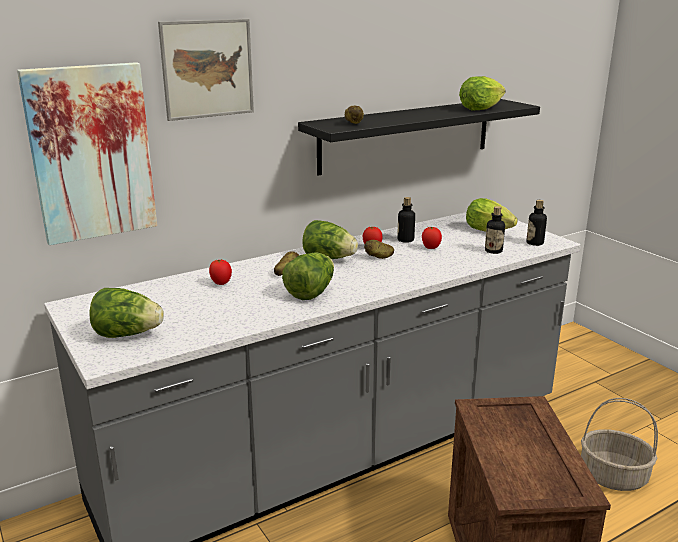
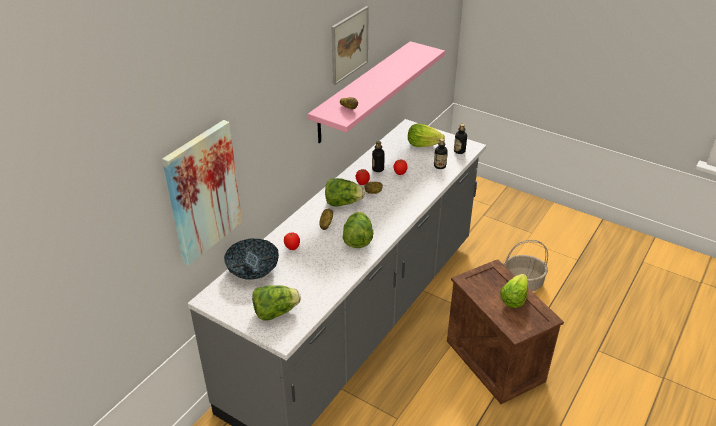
camera: 25 degrees left, 15 degrees up
(152, 292) = (253, 270): none -> bowl
(207, 69) = (260, 104): picture -> picture (349, 45)
(407, 135) = (363, 91): black shelf -> pink shelf
(480, 109) = (411, 64): lettuce -> lettuce (513, 299)

